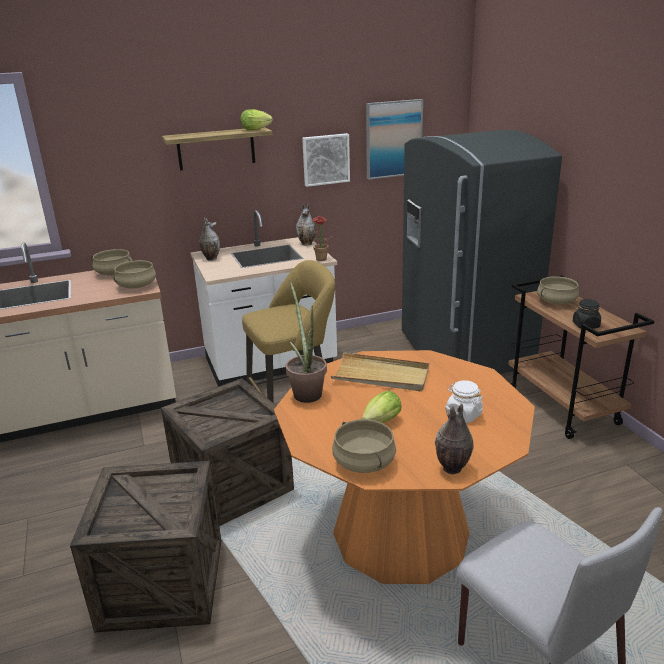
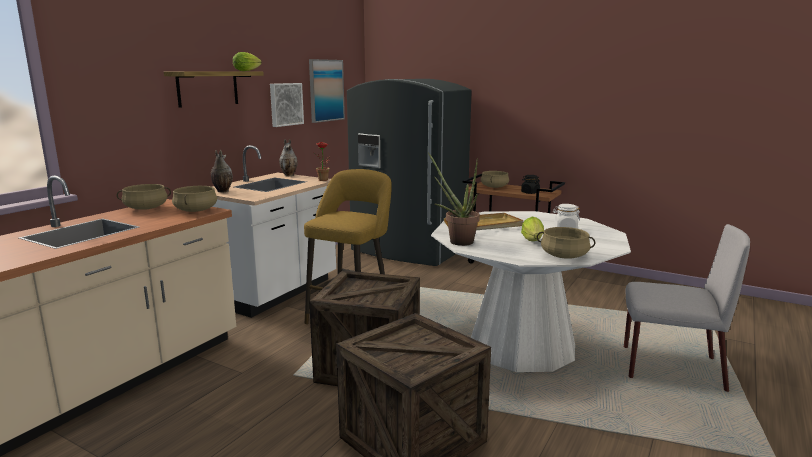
camera: 40 degrees left, 10 degrees down
(400, 533) = (521, 346): orange dining table -> white dining table
(452, 469) = (609, 246): vase -> none

